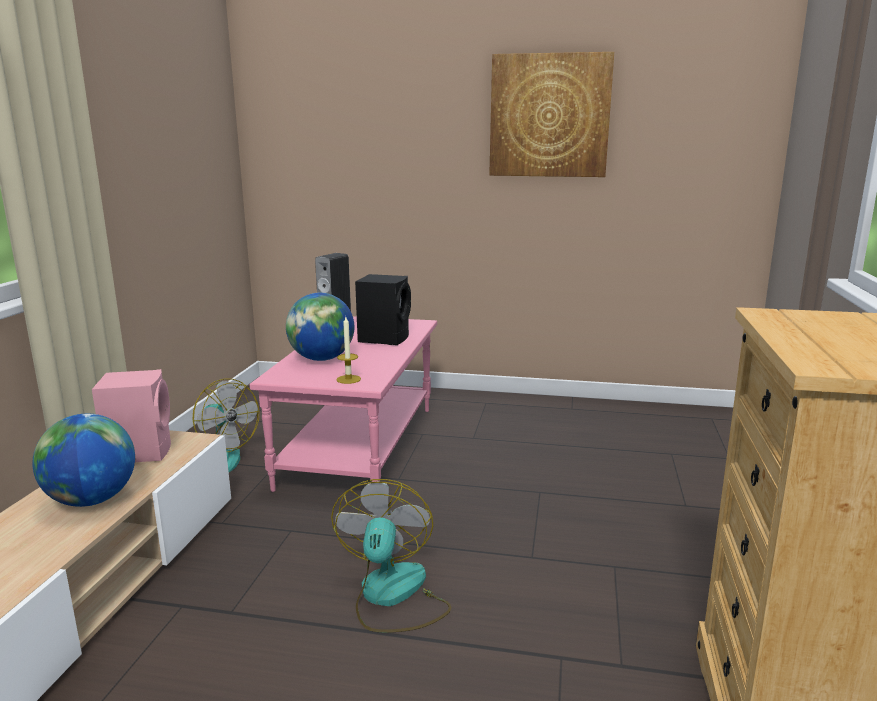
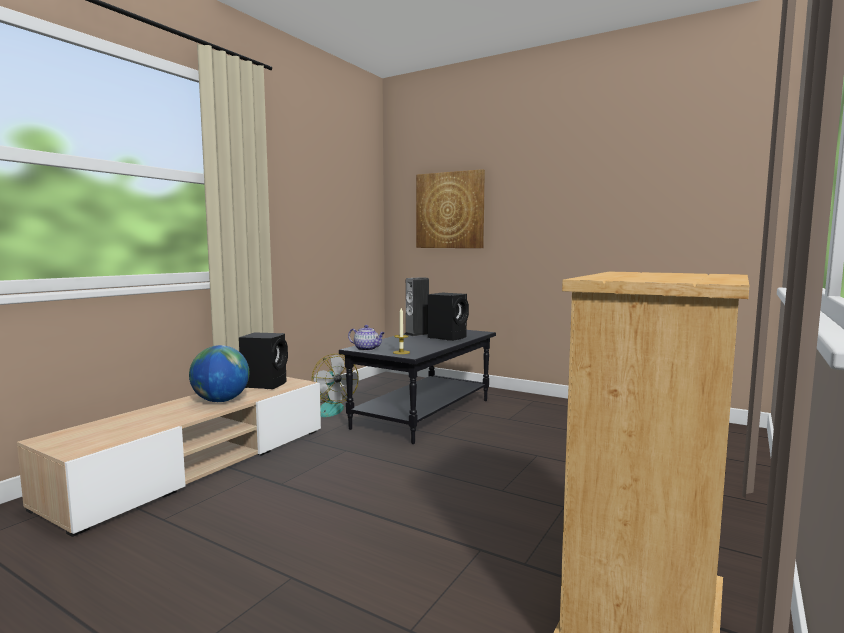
camera: 20 degrees right, 10 degrees down
(140, 451) = (265, 384): pink speaker -> black speaker
(293, 378) = (367, 349): none -> teapot
(322, 359) = (395, 343): globe -> none
(361, 446) = (424, 414): pink coffee table -> black coffee table
(392, 596) = (386, 494): fan -> none
(549, 116) = (587, 186): picture -> picture (450, 210)

